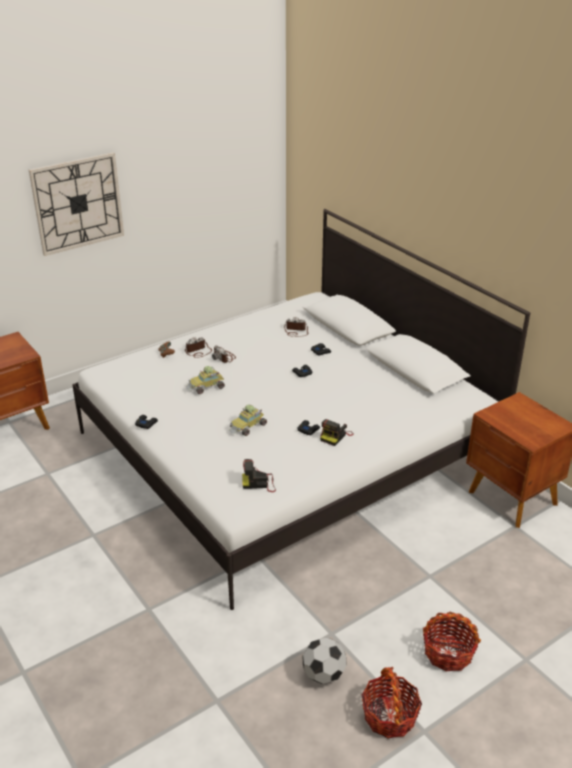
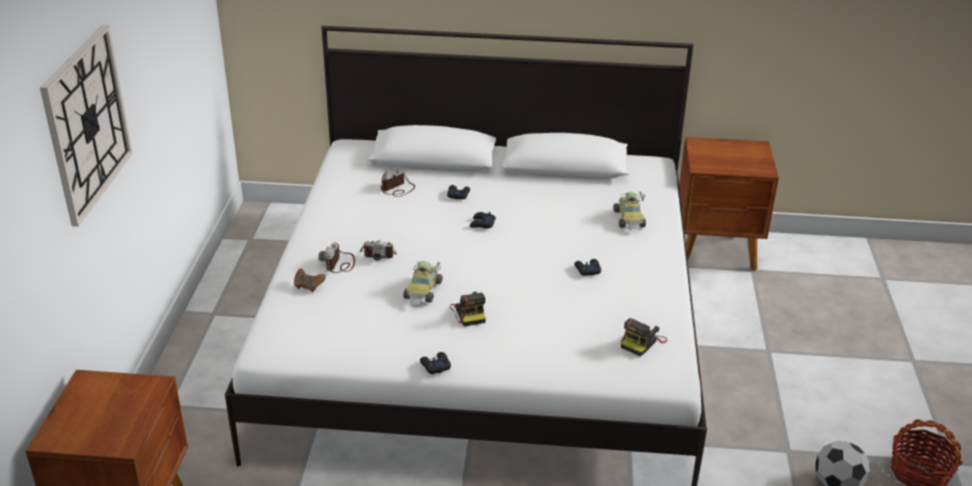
camera: 50 degrees left, 0 degrees up
(248, 427) = (534, 302): toy car -> toy car (630, 219)
(335, 436) = (618, 260): camera -> camera (469, 313)
(448, 653) = (871, 396): basket -> none

